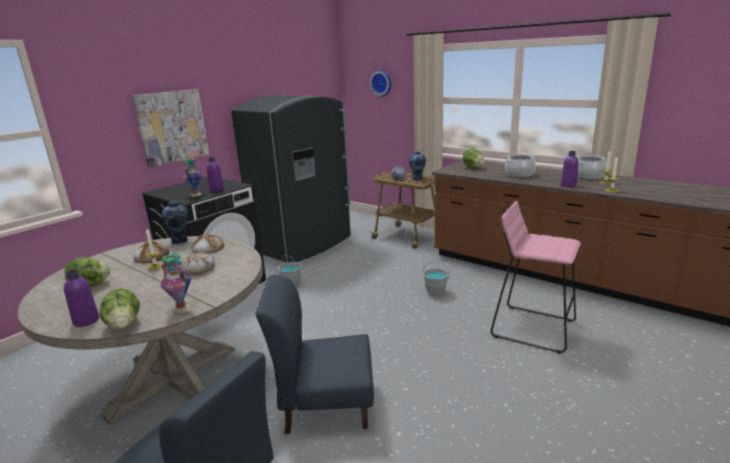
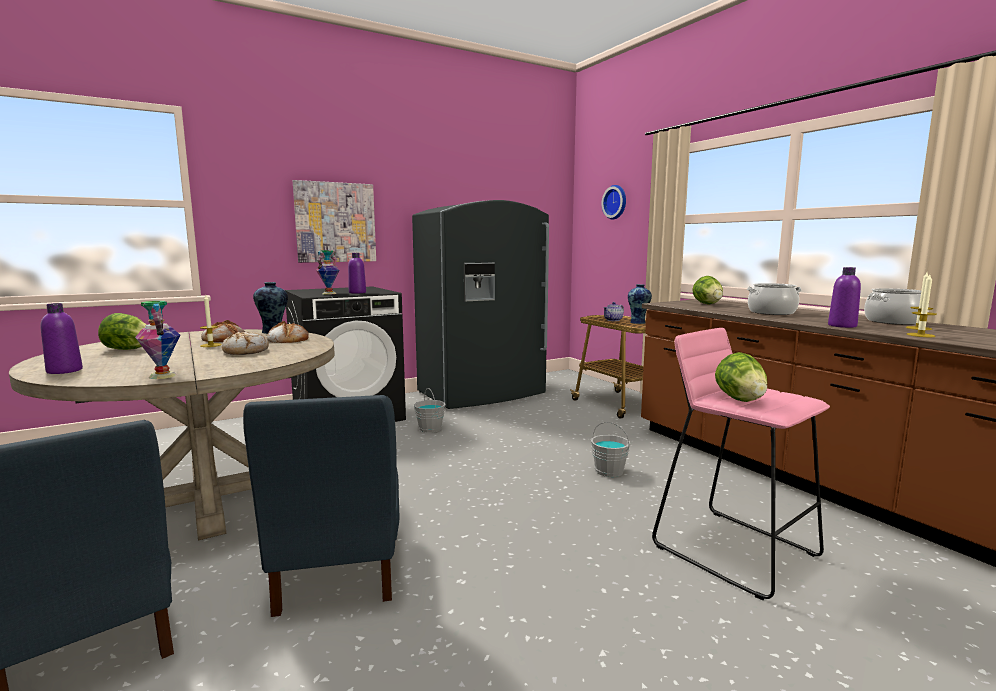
camera: 20 degrees right, 10 degrees down
(124, 325) = (86, 378): lettuce -> lettuce (740, 399)
(325, 405) = (337, 571): blue chair -> blue chair turned 120 degrees counterclockwise

